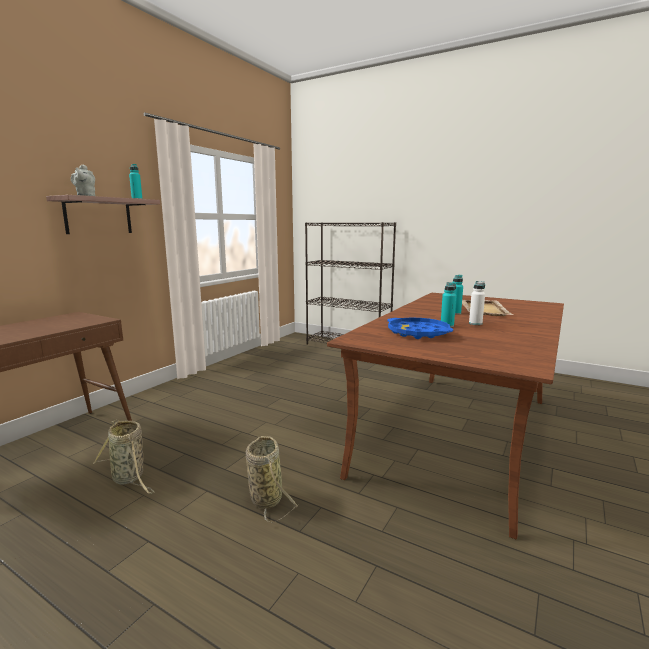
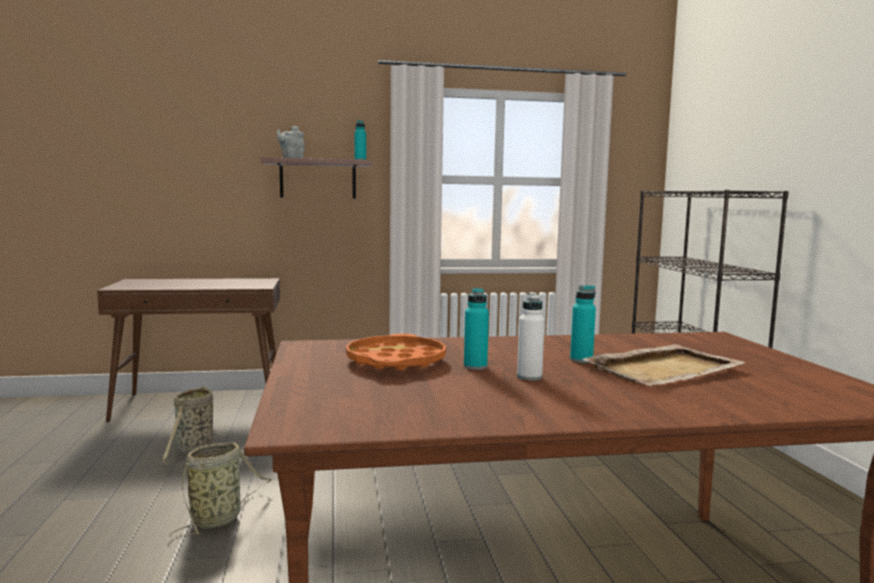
camera: 50 degrees right, 5 degrees down
(418, 333) = (395, 361): blue tray -> orange tray

